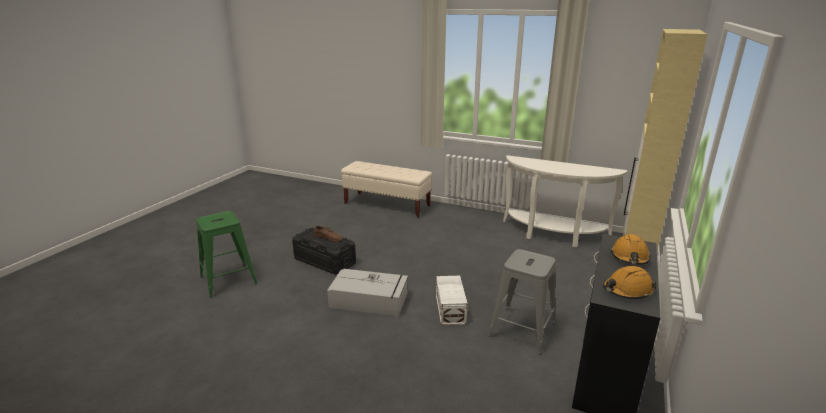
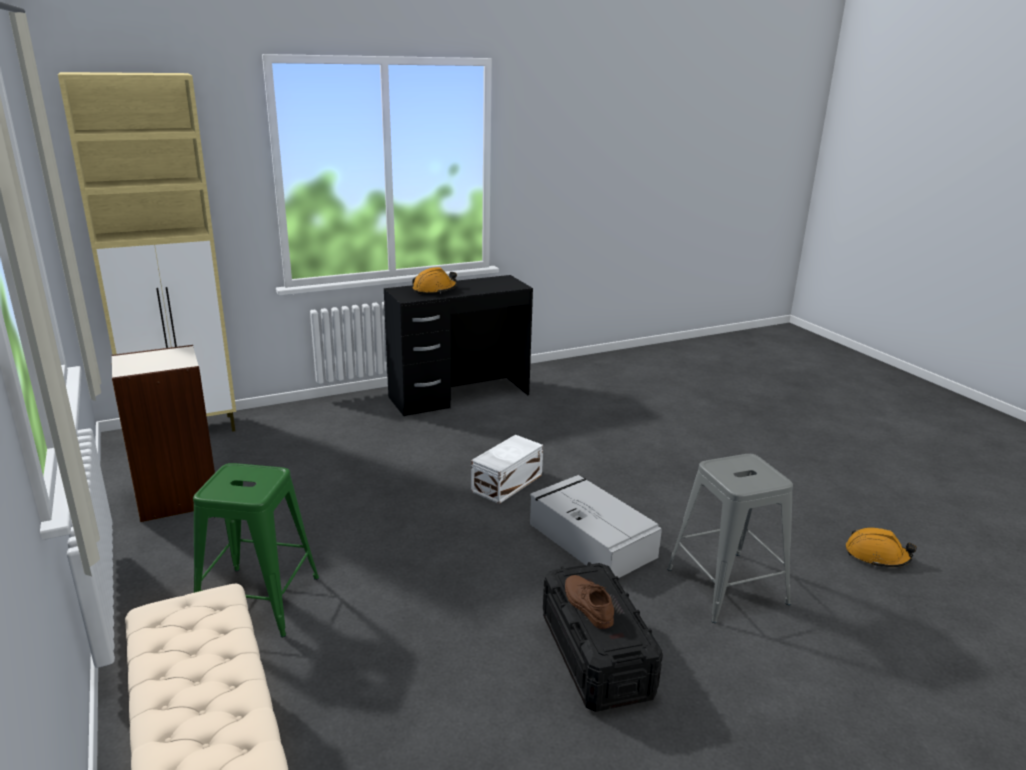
camera: 140 degrees left, 0 degrees up
(228, 280) = (825, 710): green stool -> green stool (259, 601)
(522, 330) = (471, 437): grey stool -> grey stool (726, 586)
(553, 235) = (177, 498): white console table -> bookcase
(627, 290) = (493, 283): orange hard hat -> orange hard hat (876, 556)

